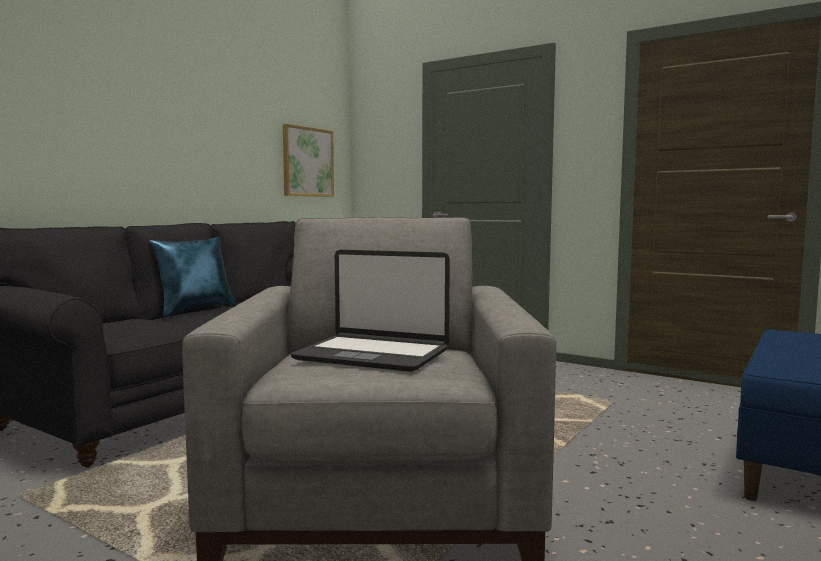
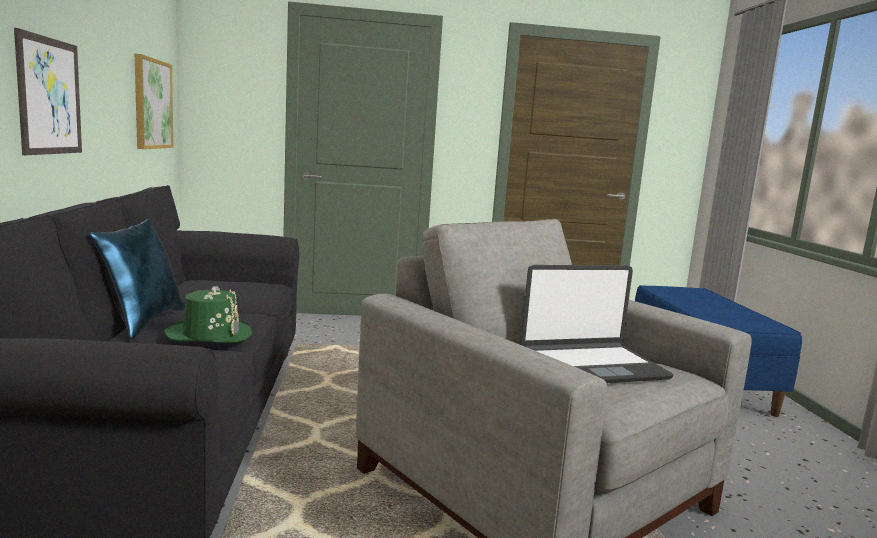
camera: 40 degrees left, 5 degrees up
(172, 155) = (49, 96): none -> picture
(208, 318) = (209, 334): none -> green hat

